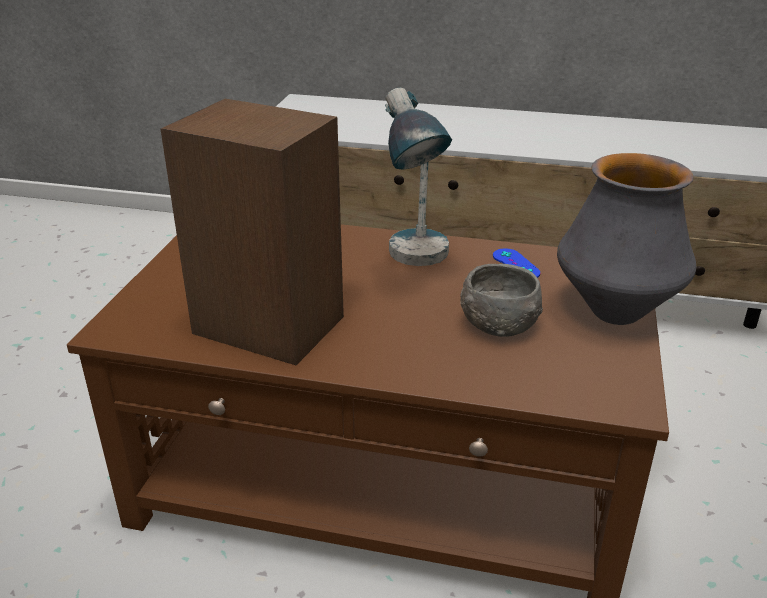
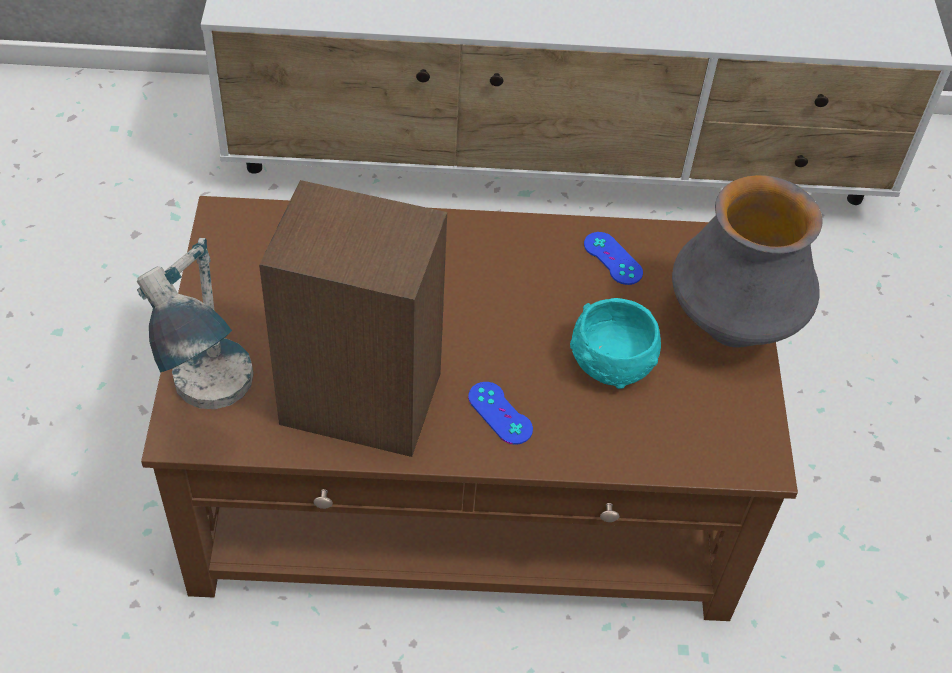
camera: 15 degrees left, 20 degrees up
(386, 346) = (500, 413): none -> blue game controller
(417, 264) = (500, 272): table lamp -> table lamp (213, 406)
(498, 324) = (611, 363): grey bowl -> turquoise bowl

